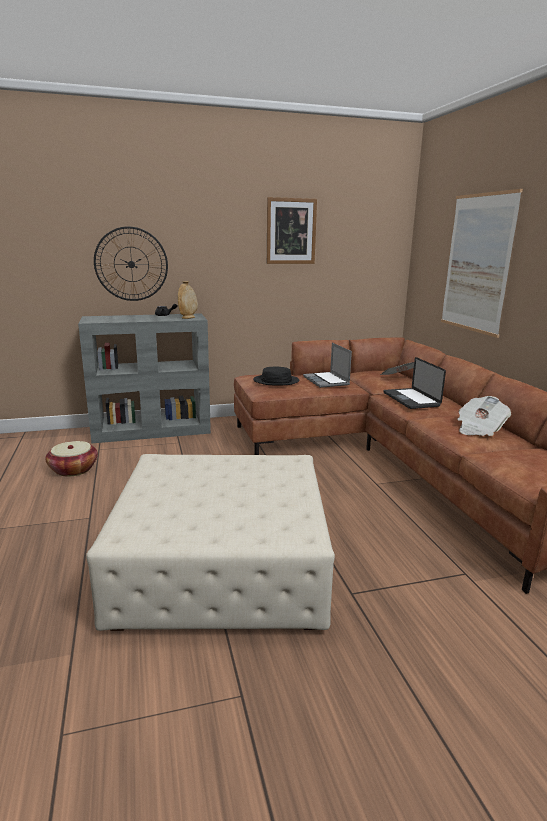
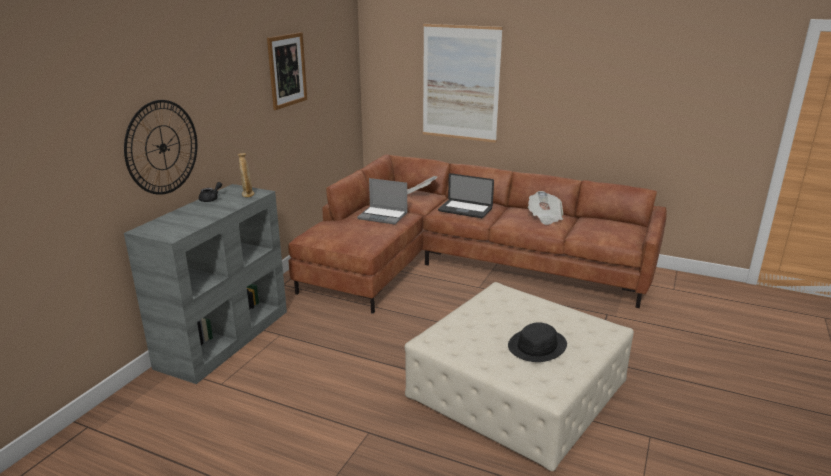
camera: 50 degrees left, 5 degrees up
(73, 469) = (249, 414): basket -> none
(276, 381) = (351, 232): black hat -> black hat (537, 346)

